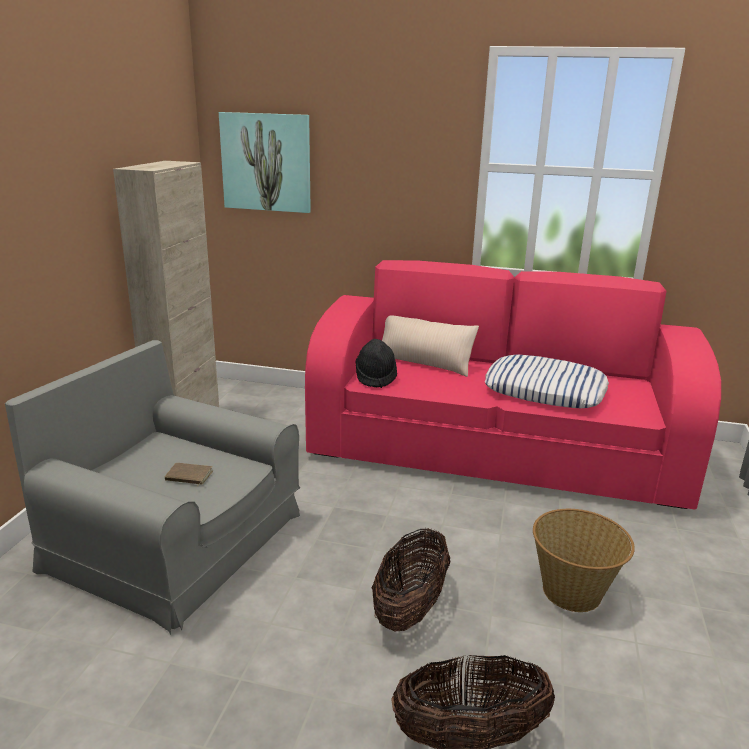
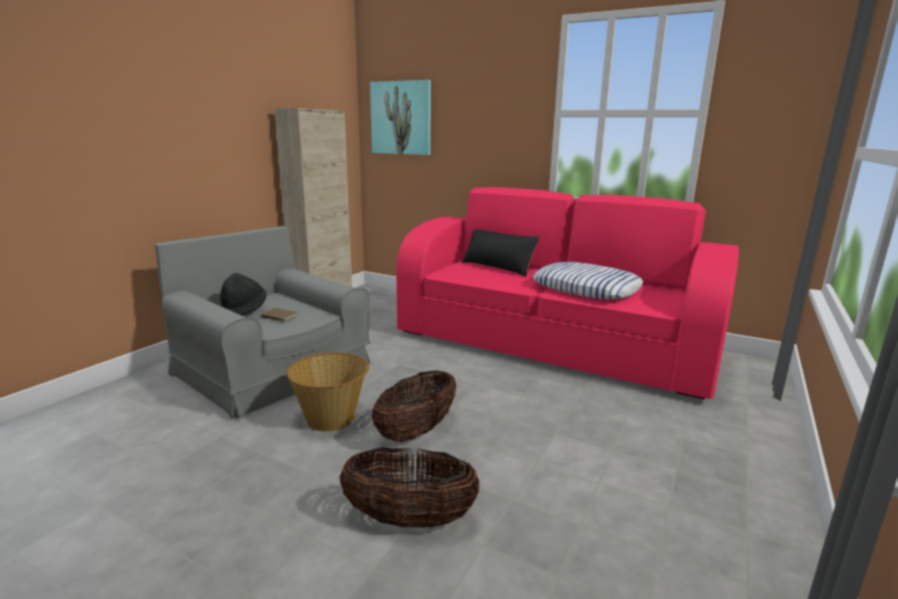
camera: 15 degrees right, 5 degrees down
(375, 377) = (452, 272): black hat -> black hat (243, 310)
(424, 363) = (498, 267): beige pillow -> black pillow
(573, 591) = (561, 441): basket -> basket (331, 418)

